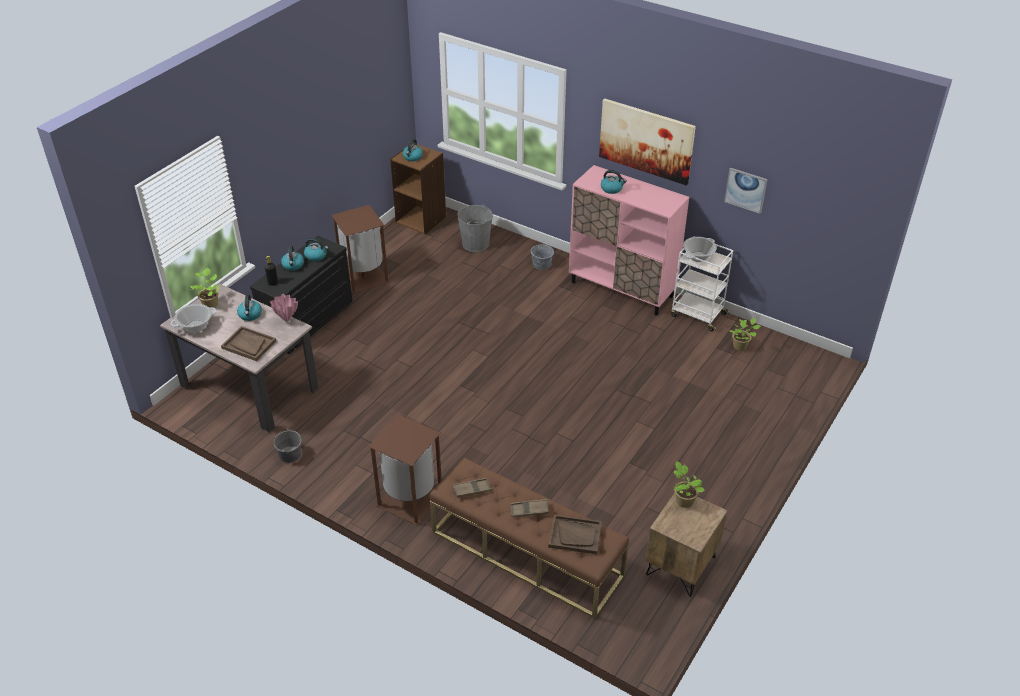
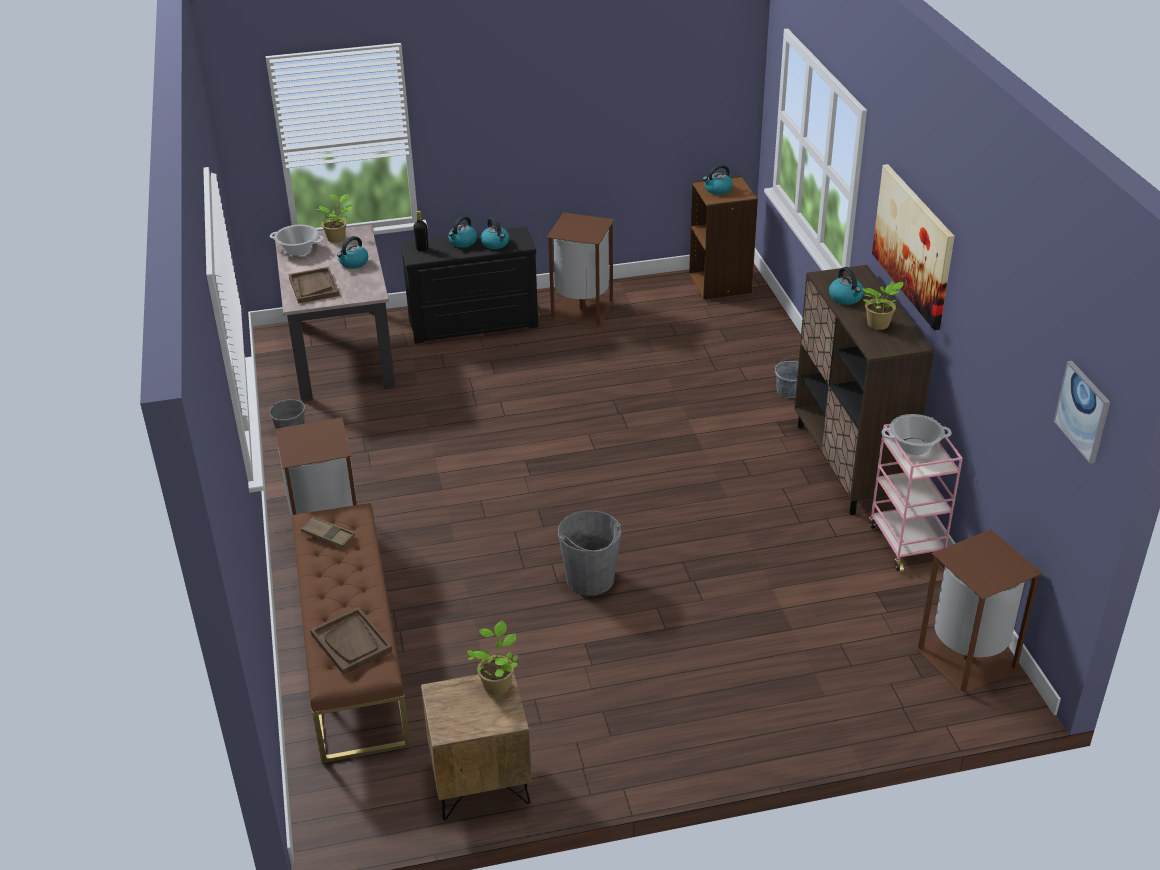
camera: 45 degrees right, 5 degrees down
(286, 319) = (375, 282): pink vase -> none
(476, 244) = (744, 334): grey bucket -> grey bucket (590, 579)
(529, 510) = (348, 589): brown tray -> none
(622, 289) = (849, 465): pink cabinet -> brown cabinet
(697, 314) = (906, 543): white cart -> pink cart
(741, 346) = (912, 609): potted plant -> potted plant (879, 325)
(745, 190) = (986, 362): picture -> picture (1083, 411)
(790, 356) = (966, 660): none -> brown trash can

